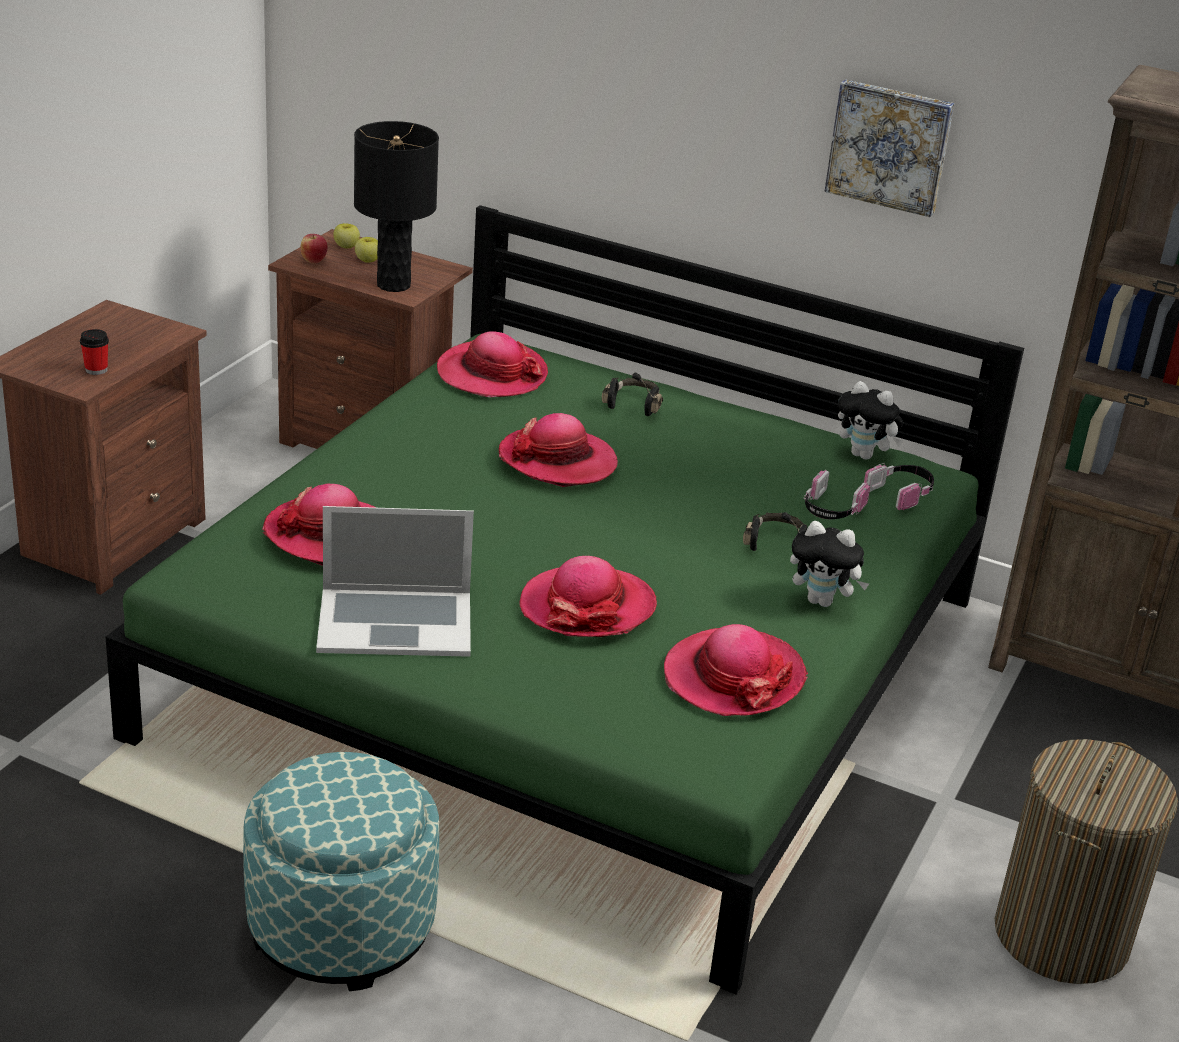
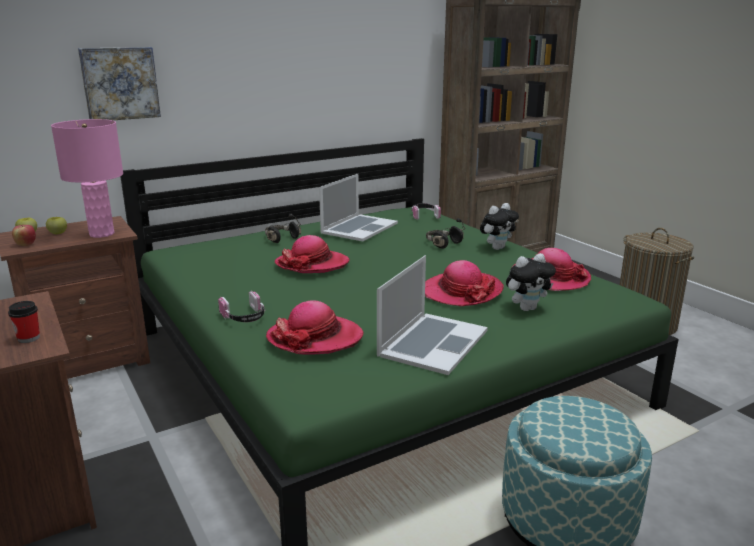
camera: 55 degrees left, 10 degrees down
(394, 285) = (102, 234): black table lamp -> pink table lamp
(492, 374) = (198, 257): hat -> none
(751, 451) = (359, 228): none -> laptop
(831, 510) = (426, 228): headphones -> headphones (244, 317)
(865, 455) = (384, 214): plush toy -> plush toy (527, 308)
(890, 146) = (346, 59): picture -> picture (120, 83)

